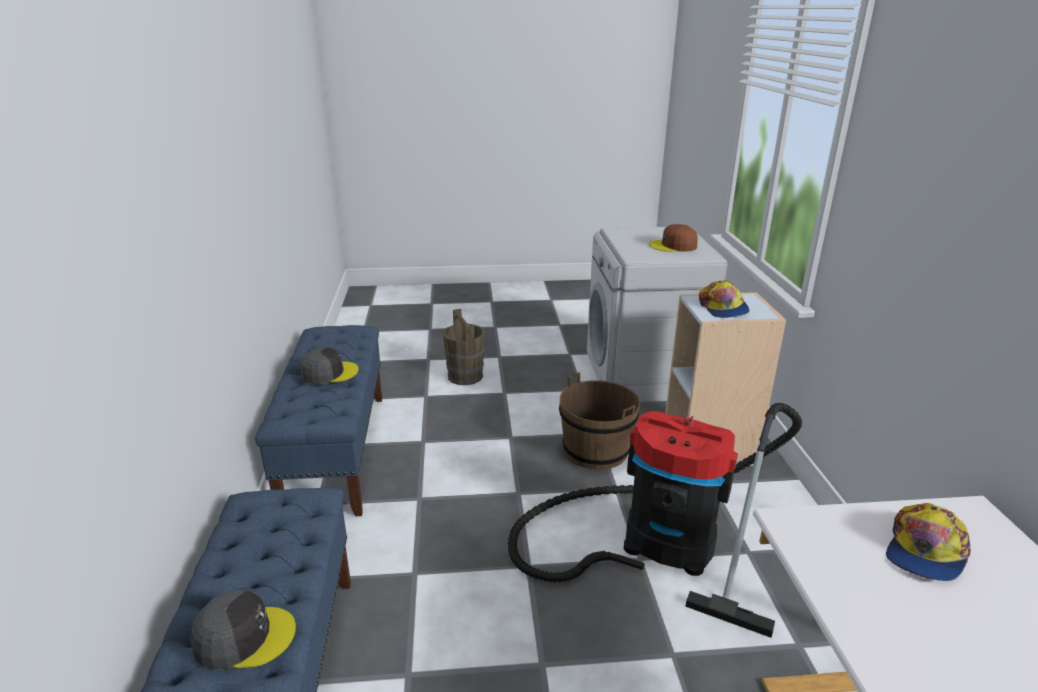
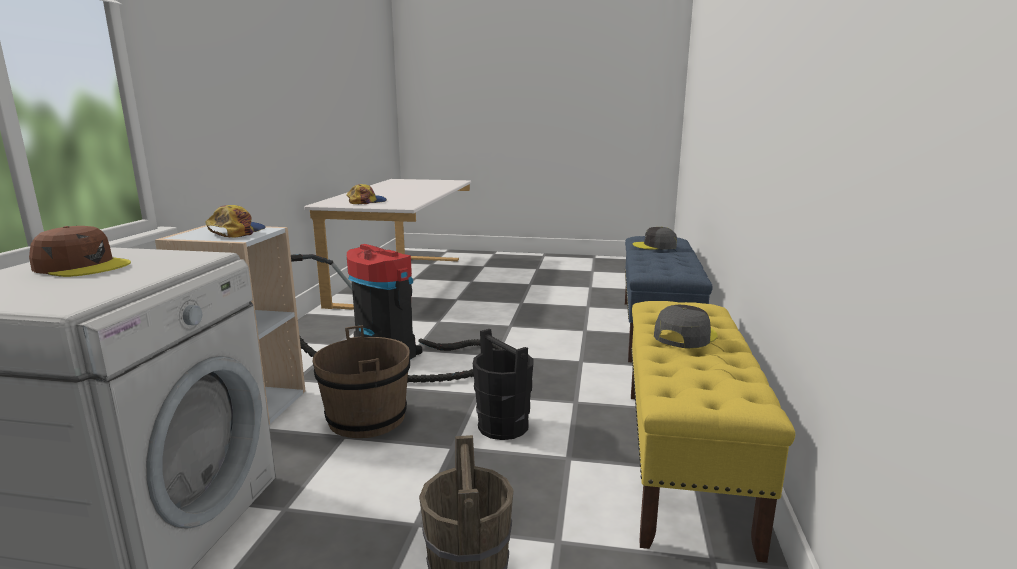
camera: 165 degrees left, 10 degrees down
(329, 373) = (684, 336): grey cap -> grey cap turned 135 degrees clockwise
(336, 451) = (684, 461): blue bench -> yellow bench
(479, 460) = (503, 426): none -> black bucket

